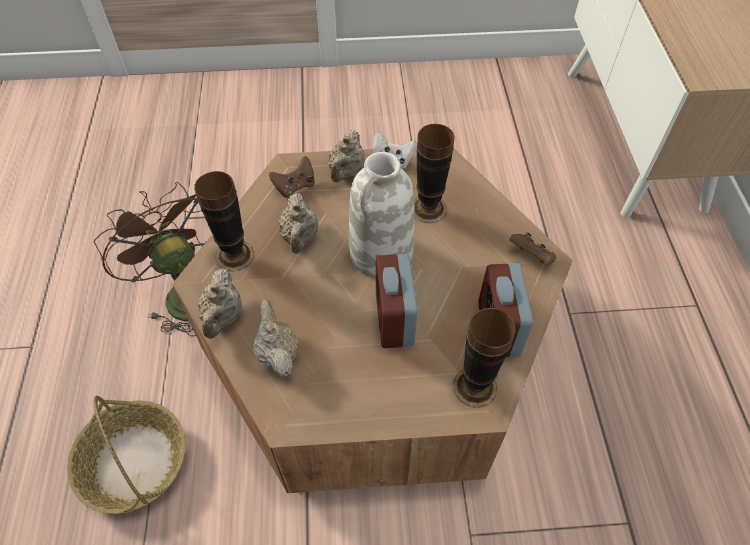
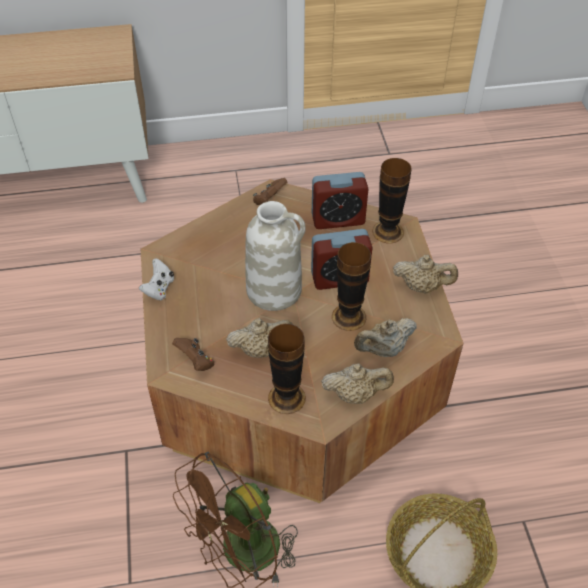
camera: 95 degrees left, 5 degrees down
(346, 172) = (176, 322): beige teapot -> beige teapot (422, 287)
(428, 209) = (221, 261): vase -> vase (349, 317)

